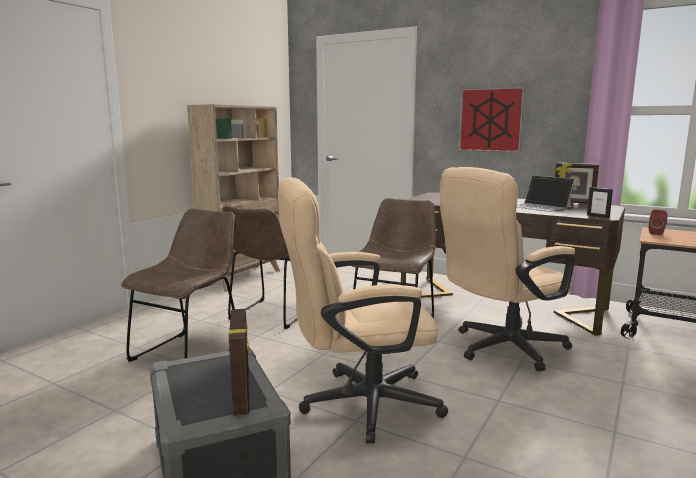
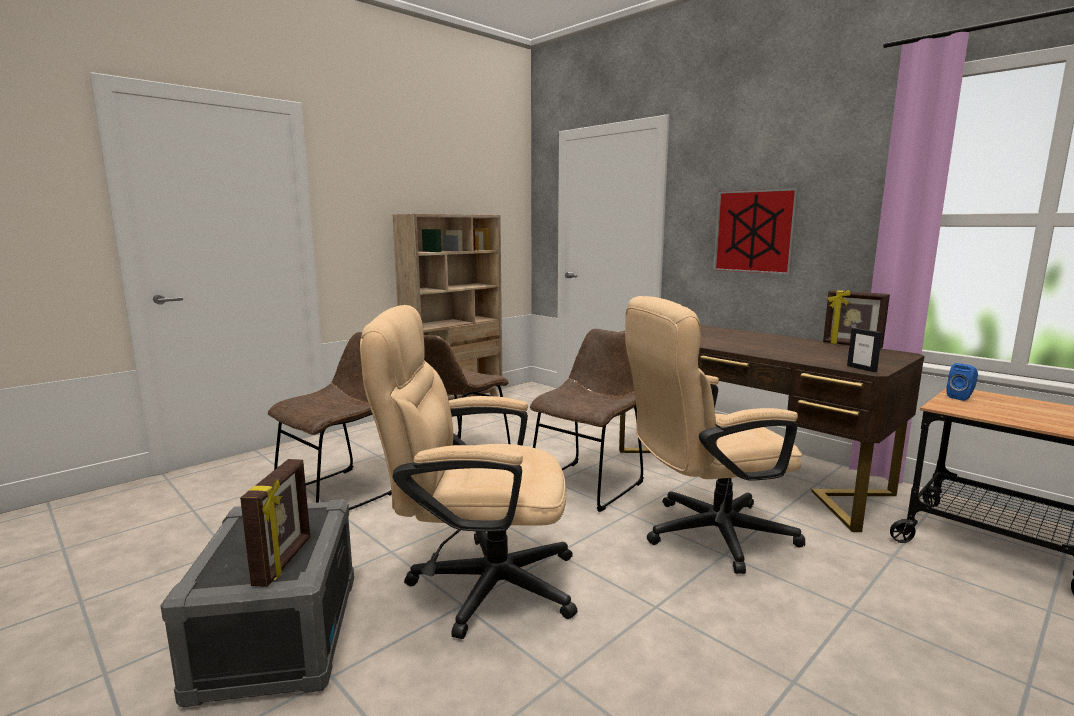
camera: 15 degrees right, 0 degrees up
(540, 206) = (795, 349): laptop -> none
(657, 233) = (961, 397): red speaker -> blue speaker

